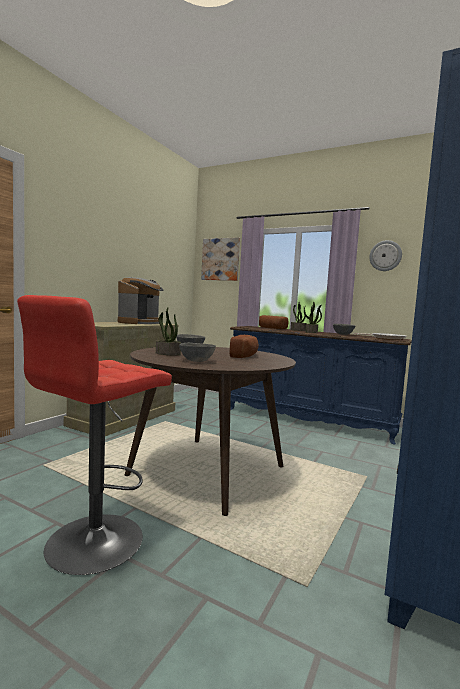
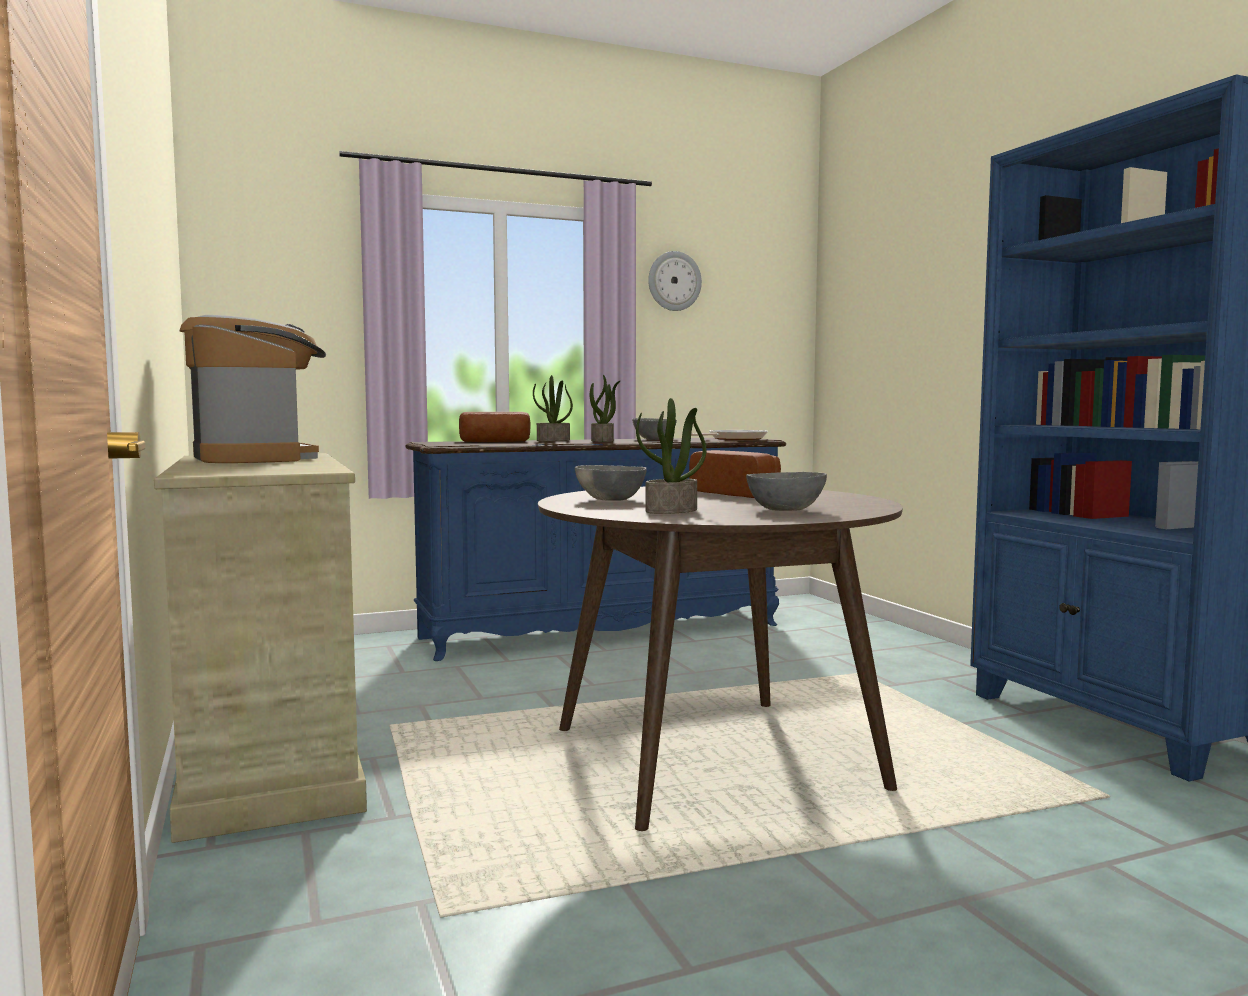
camera: 50 degrees left, 0 degrees up
(93, 542) = (896, 919): red stool -> none
(220, 259) = (281, 263): picture -> none

